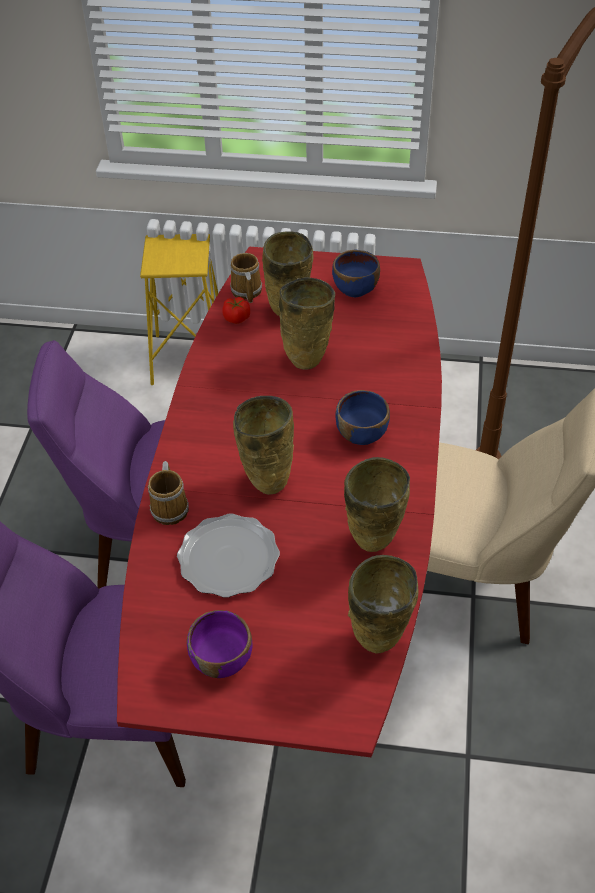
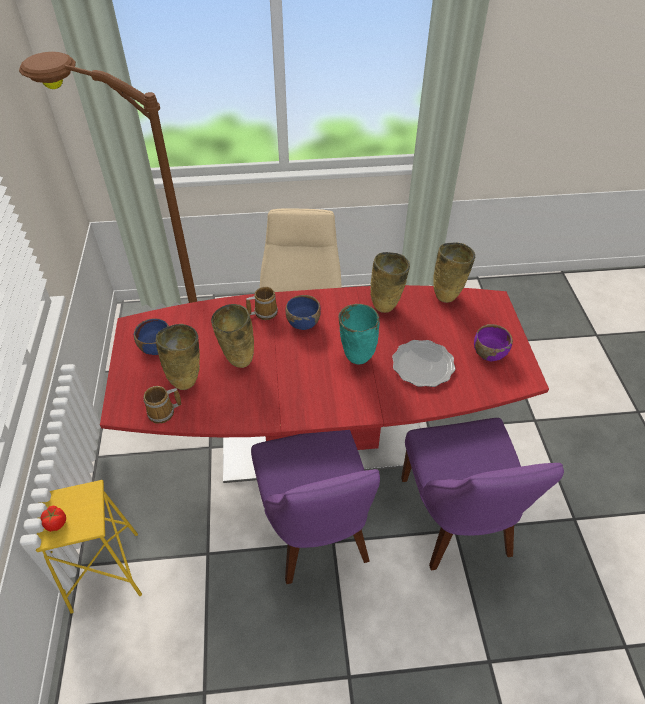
camera: 105 degrees left, 0 degrees up
(171, 507) = (396, 403): mug -> mug (264, 312)
(237, 318) = (198, 411): tomato -> tomato (56, 522)
(268, 480) = (356, 359): beige vase -> turquoise vase

